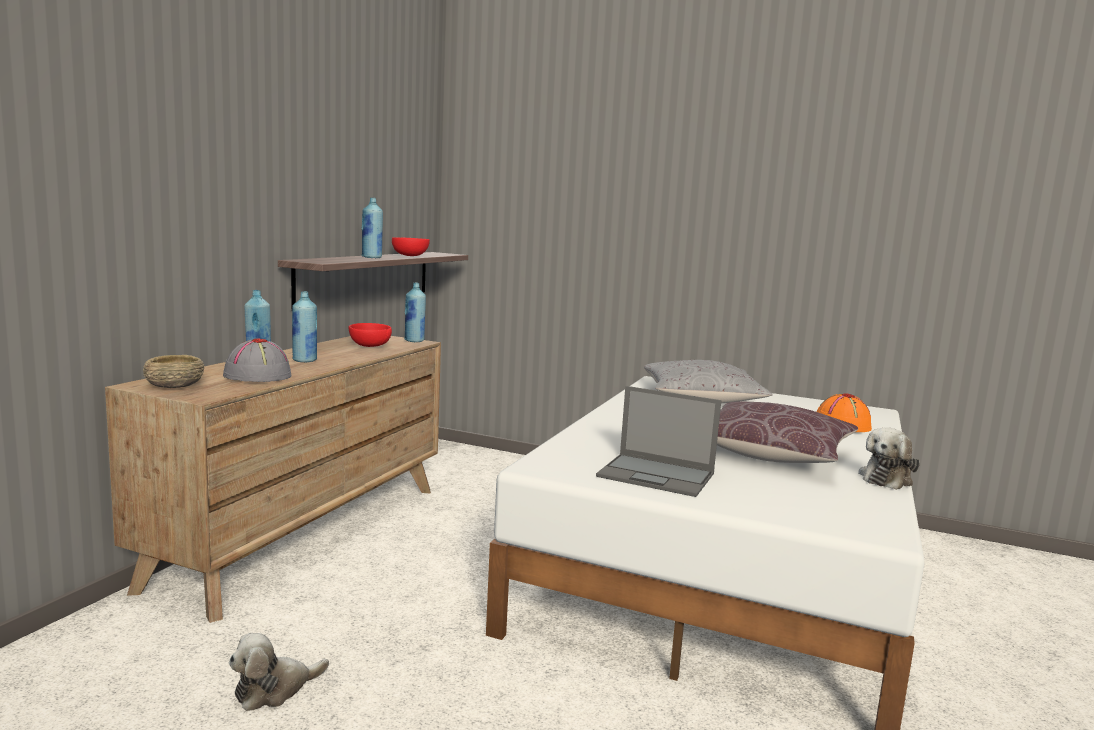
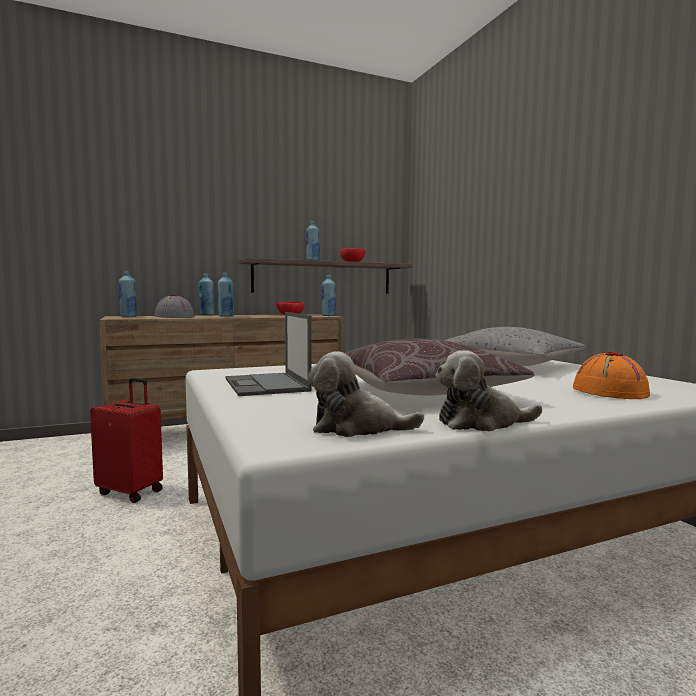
camera: 45 degrees right, 5 degrees down
(174, 384) = (128, 316): beige bowl -> blue bottle
(274, 689) = (62, 482): plush toy -> plush toy (356, 428)
(402, 657) = (131, 491): none -> red suitcase

